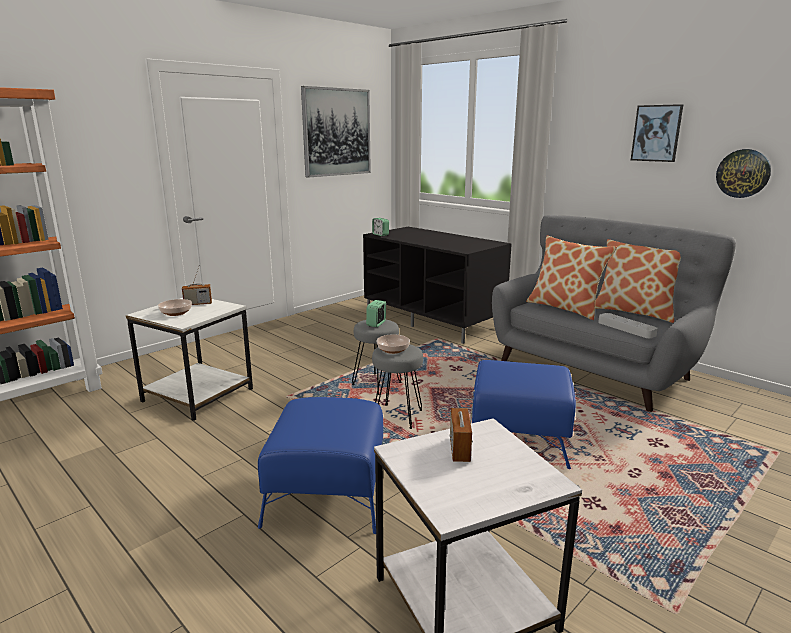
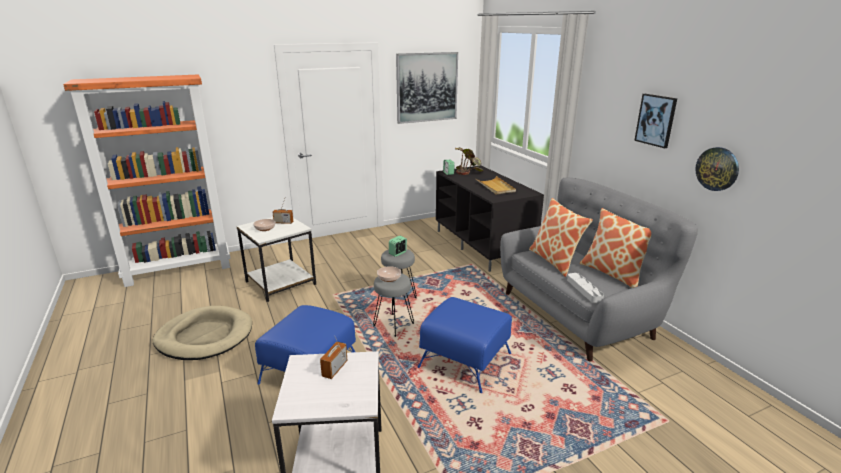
camera: 20 degrees right, 5 degrees up
(122, 483) = (205, 336): none -> beige dog bed
(400, 231) = (468, 171): none -> potted plant
(451, 241) = (495, 187): none -> beige tray

